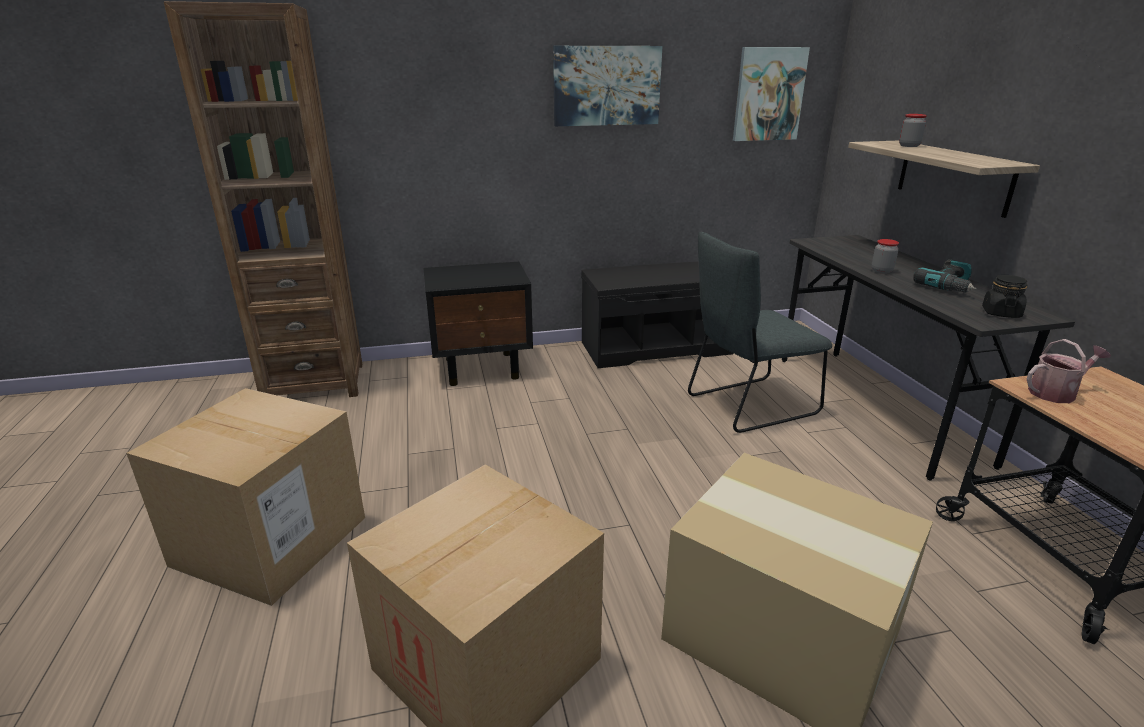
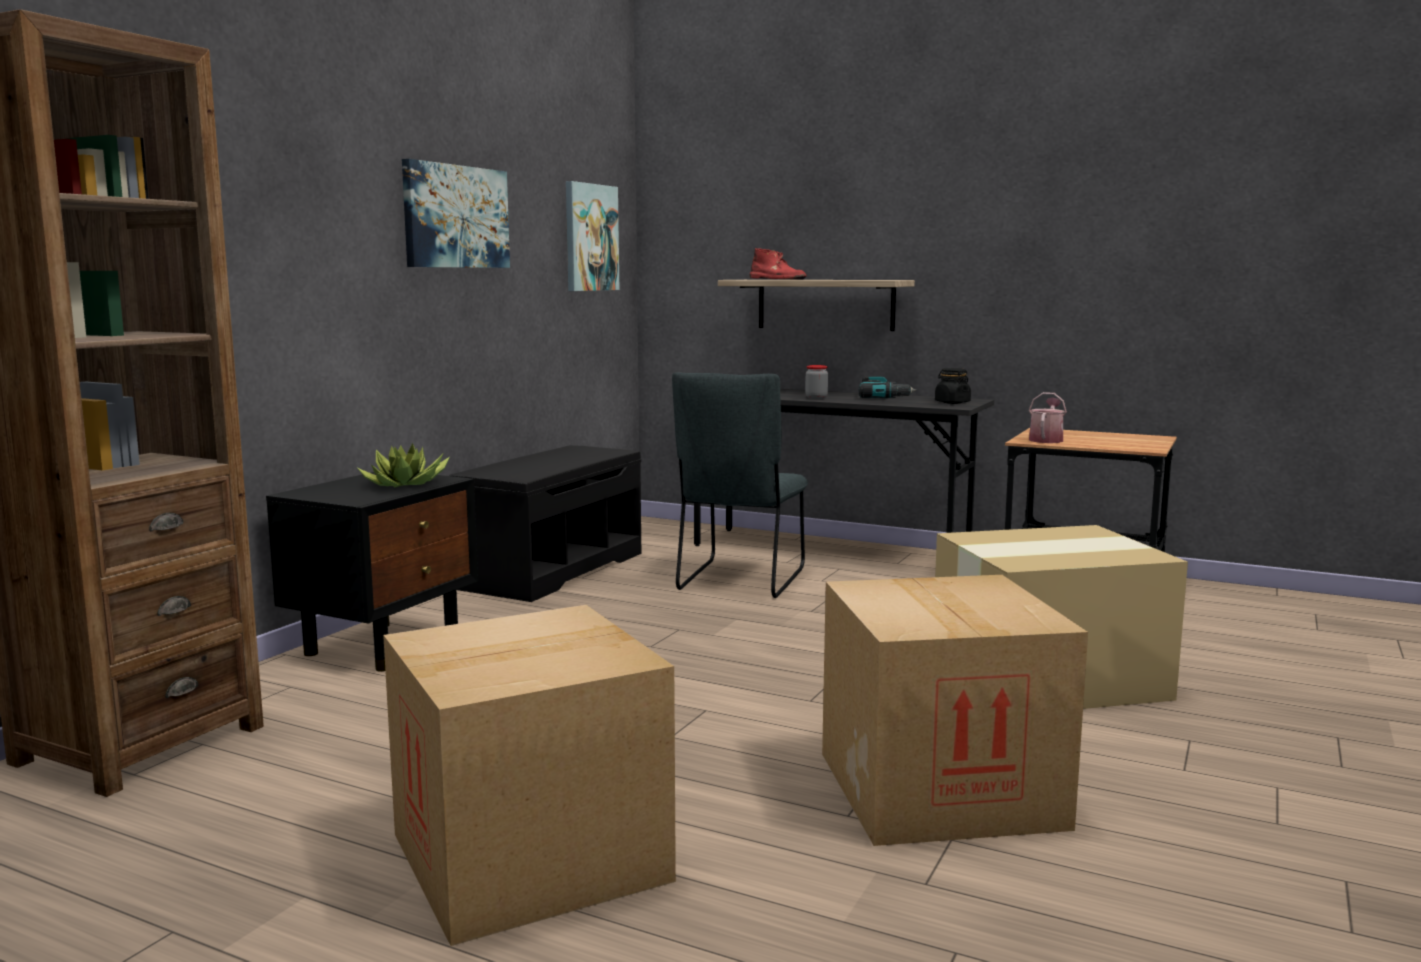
camera: 50 degrees left, 15 degrees down
(490, 278) = (405, 484): none -> potted plant
(909, 146) = (777, 279): jar -> red boot

